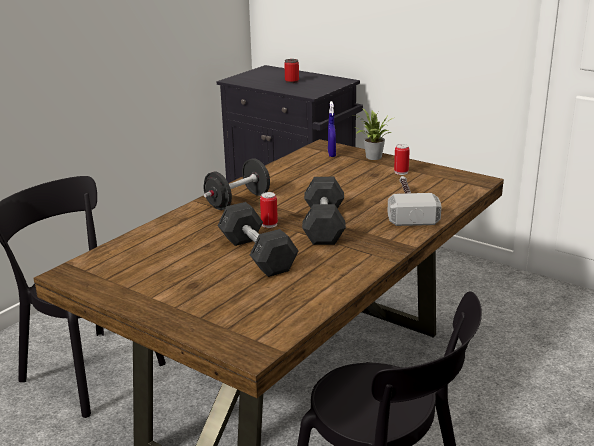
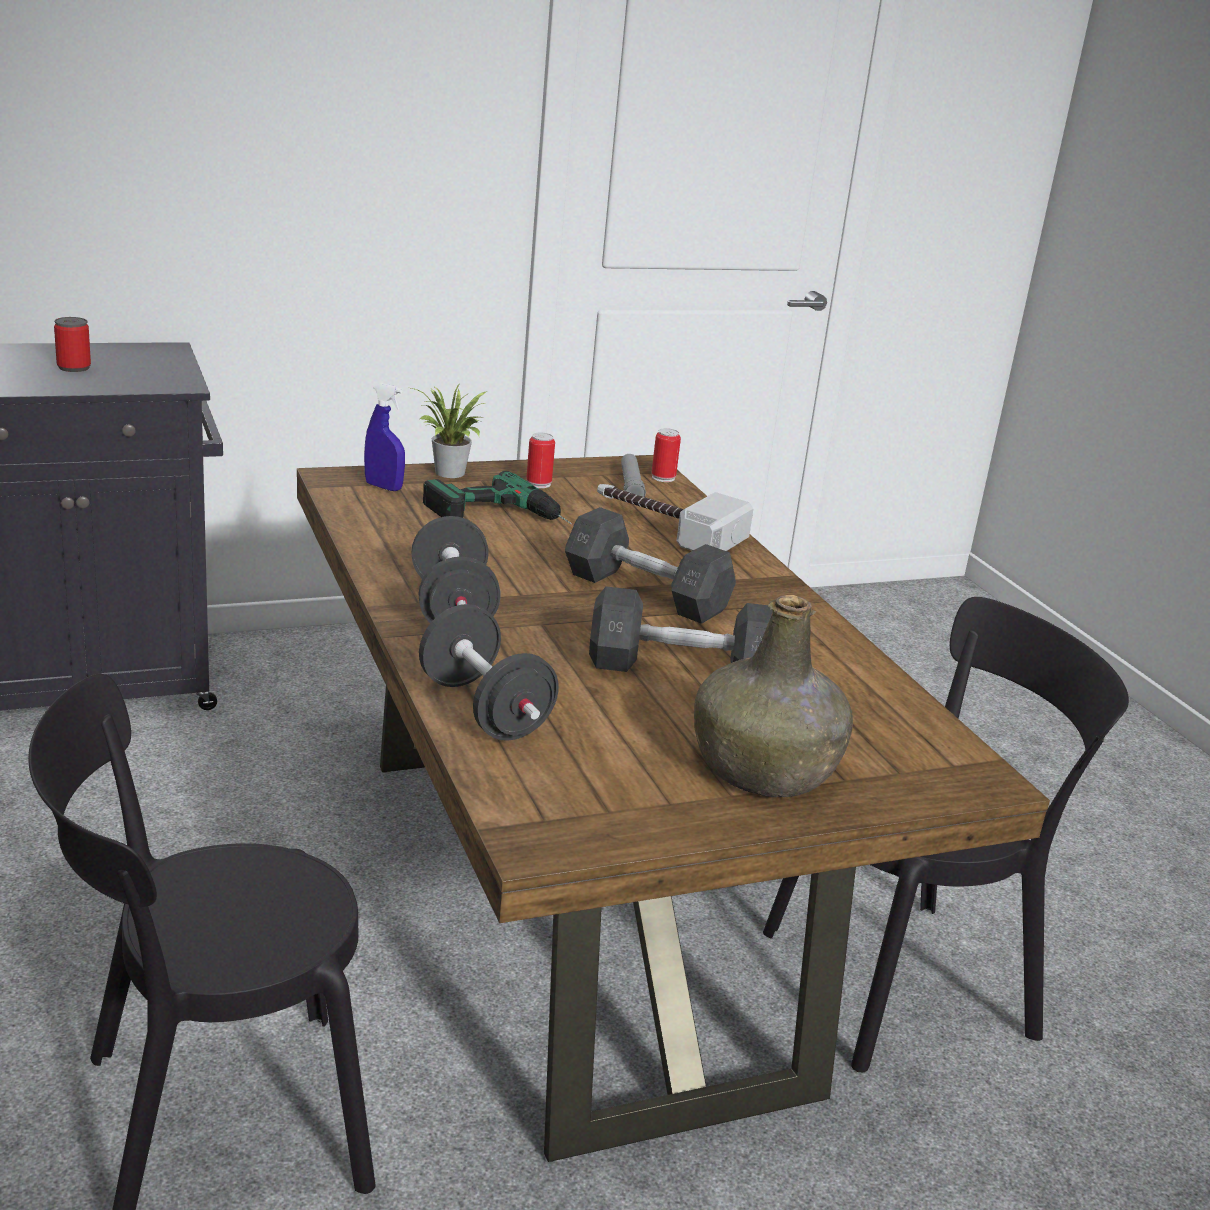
camera: 60 degrees left, 0 degrees up
(158, 234) = (484, 709): none -> black dumbbell
(185, 298) = (766, 769): none -> green bottle
(269, 224) = (584, 622): can -> can (663, 478)
(345, 179) = (501, 518): none -> power drill
(444, 186) = (631, 486): none -> grey flashlight

